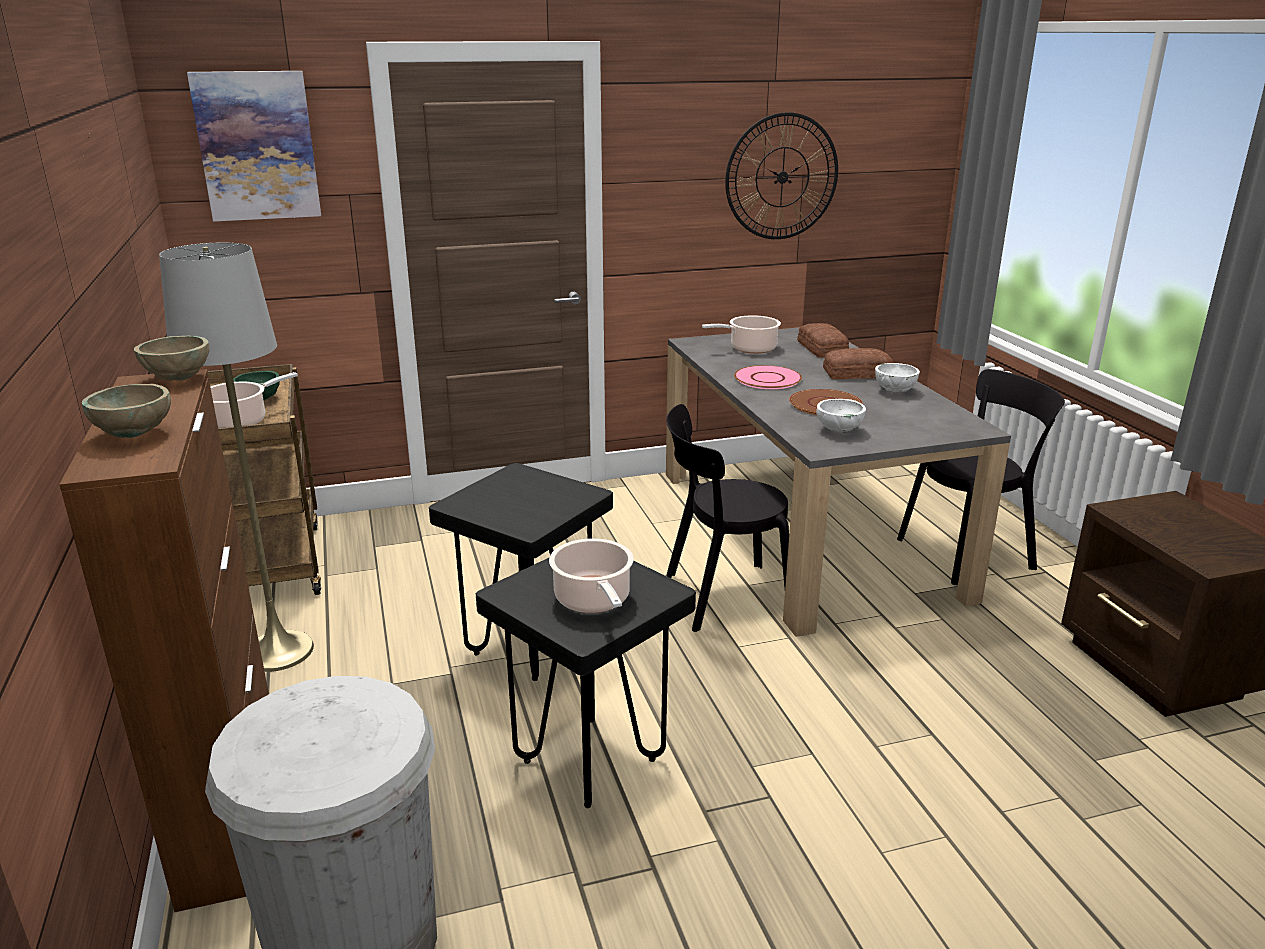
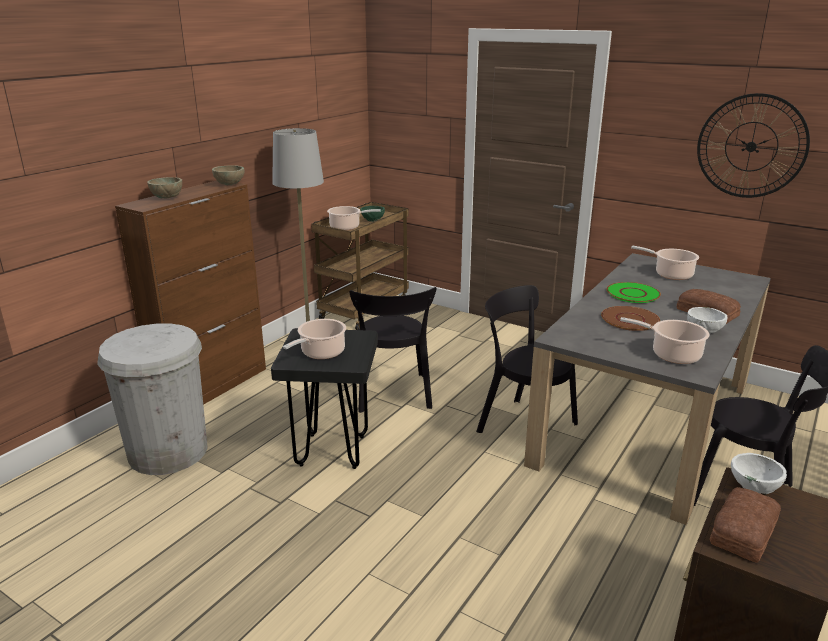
camera: 50 degrees right, 0 degrees up
(257, 146) = (410, 85): picture -> none
(529, 648) = (393, 395): black stool -> black chair
(767, 379) = (633, 293): pink plate -> green plate
(821, 349) = (724, 291): bread -> bread (741, 531)
(838, 430) = (596, 335): white bowl -> white bowl (752, 488)
(925, 421) = (672, 355): none -> cooking pot

